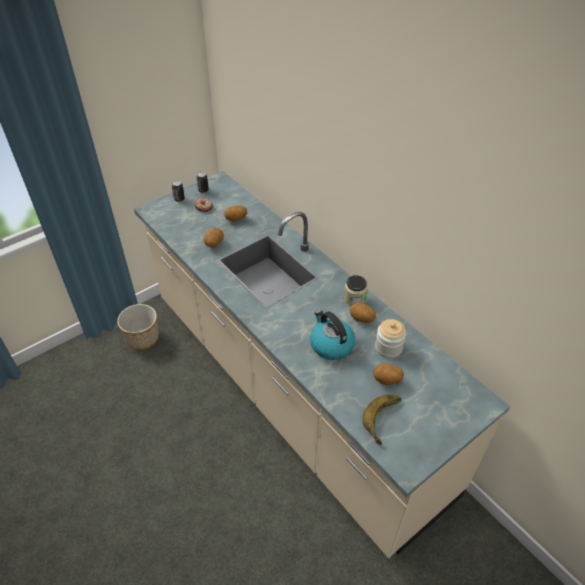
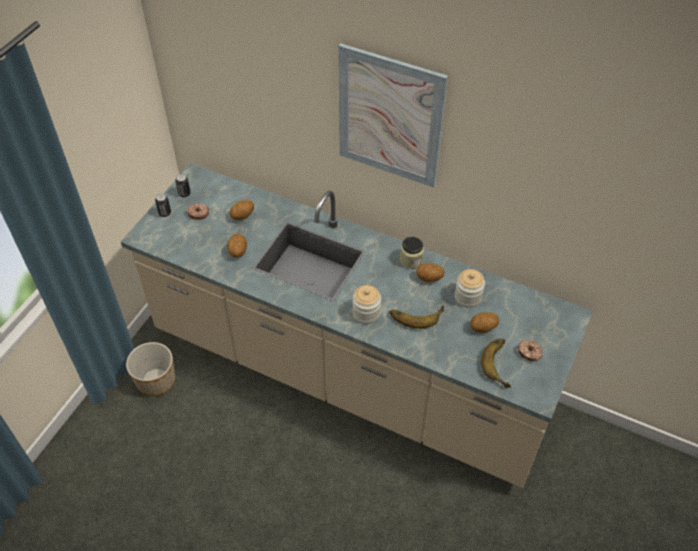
camera: 25 degrees left, 5 degrees up
(287, 328) = (366, 313): none -> jar
(331, 345) = (416, 314): kettle -> banana
(358, 147) = (390, 117): none -> picture
(420, 420) = (529, 353): none -> donut

